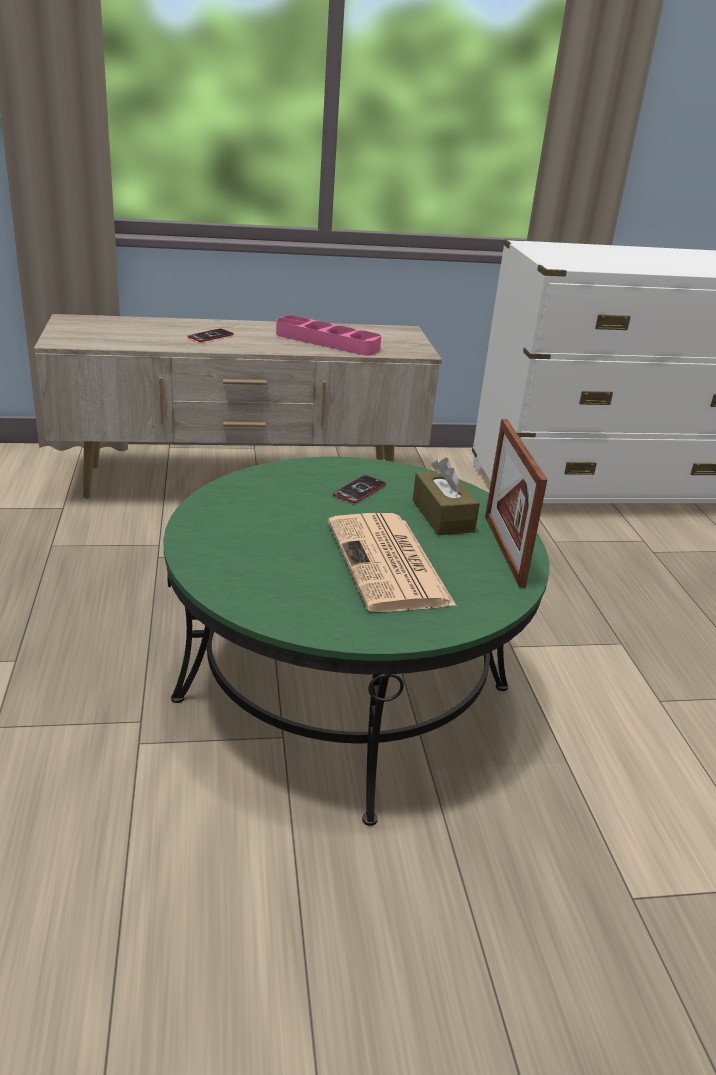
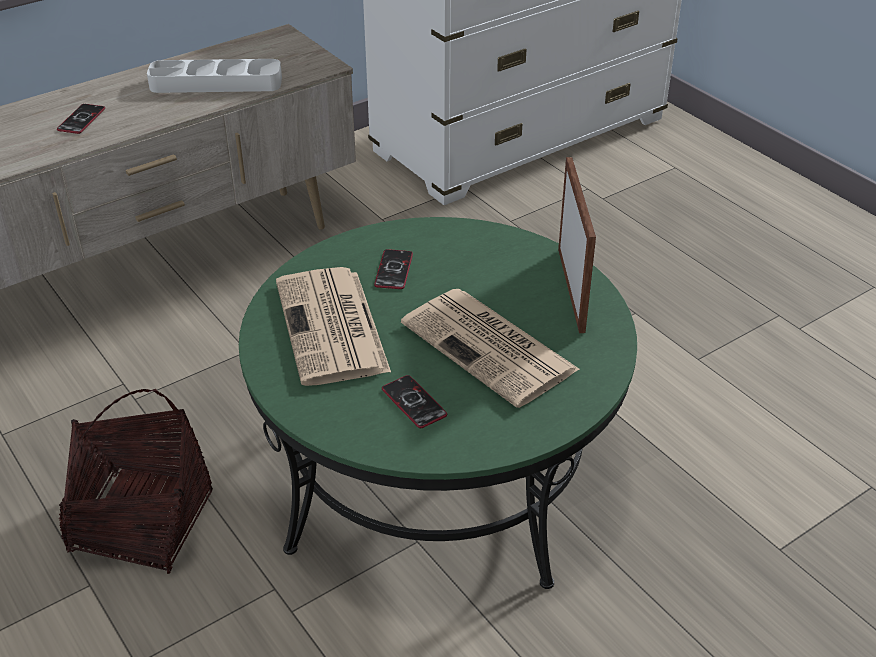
camera: 25 degrees left, 10 degrees up
(88, 635) = (141, 522): none -> basket
(271, 508) = (332, 328): none -> newspaper
(284, 576) = (414, 402): none -> phone
(327, 342) = (216, 83): pink tray -> white tray
(442, 516) = (491, 271): brown tissue box -> none
(503, 549) = (571, 289): picture frame -> picture frame turned 150 degrees counterclockwise

